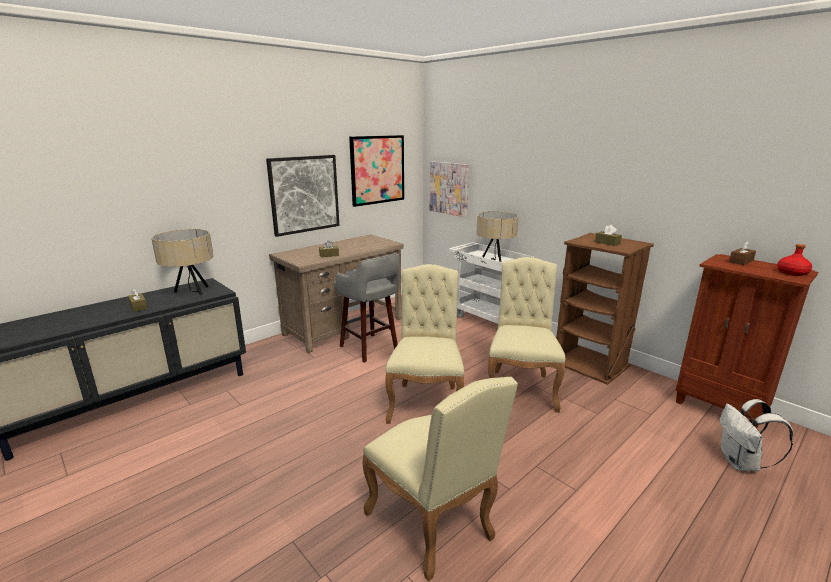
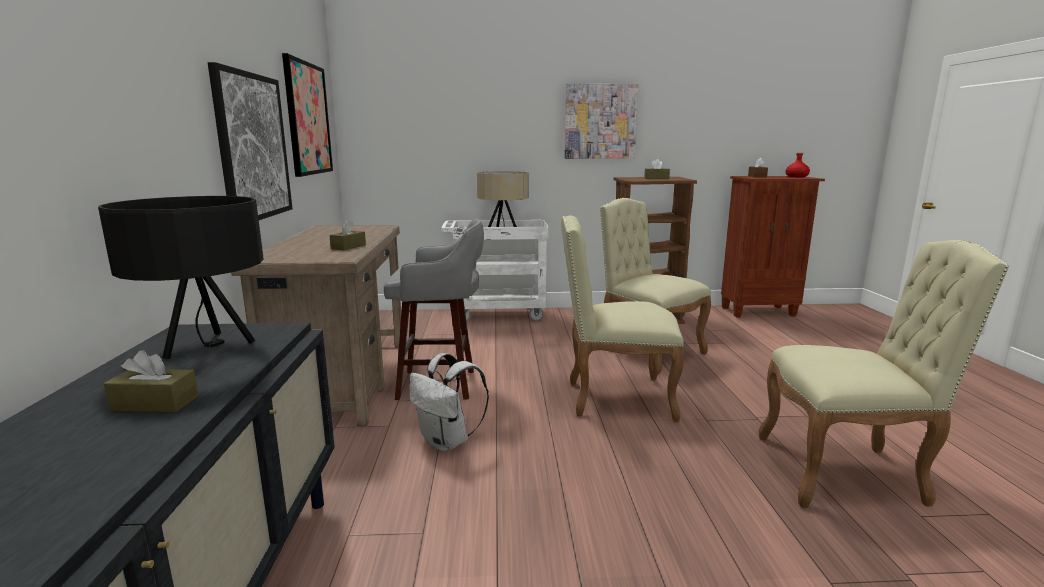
camera: 50 degrees left, 5 degrees down
(191, 291) = (205, 347): beige table lamp -> black table lamp
(426, 403) = (616, 398): beige chair -> beige chair turned 45 degrees counterclockwise
(449, 188) = (394, 151): picture -> picture (600, 121)
(741, 463) = (828, 333): white backpack -> white backpack (447, 442)

